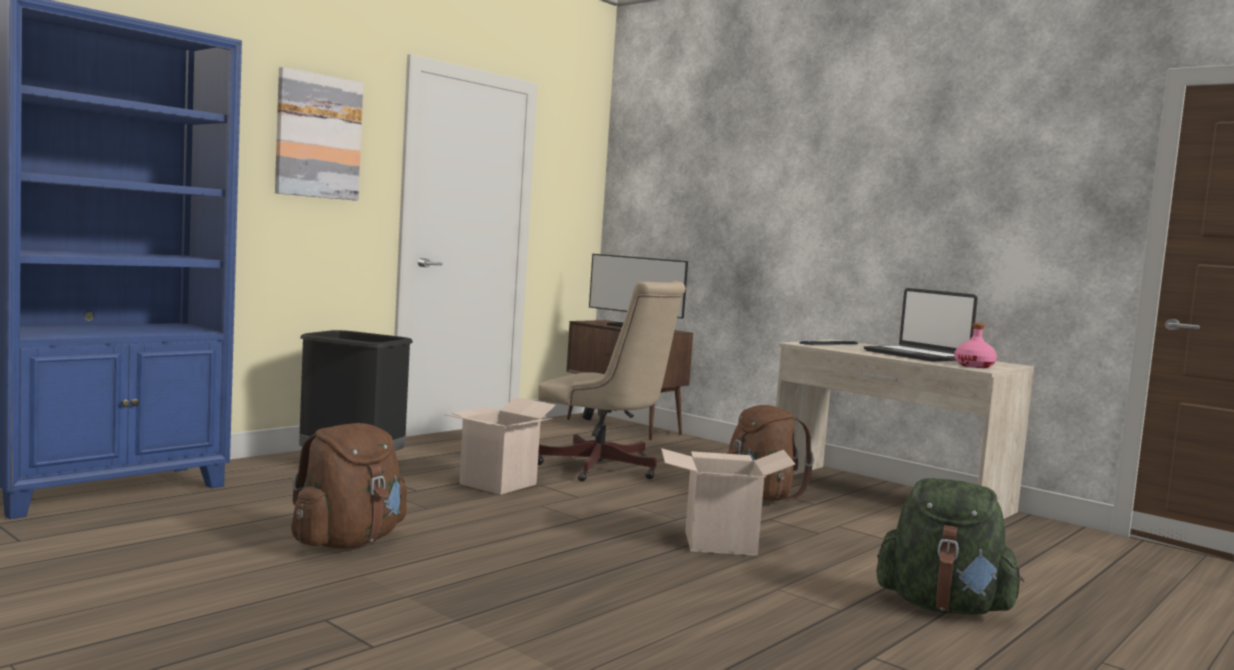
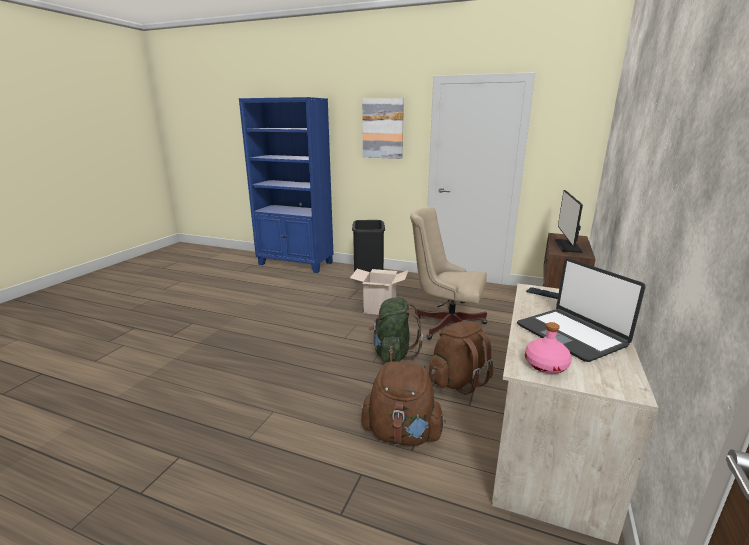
camera: 70 degrees right, 15 degrees up
(348, 542) = (271, 305): brown backpack -> brown backpack (402, 434)
(605, 469) = (445, 325): beige office chair -> beige office chair turned 105 degrees clockwise
(720, 543) = (339, 381): cardboard box -> none
(917, 355) = (571, 335): laptop -> laptop turned 60 degrees counterclockwise
(943, 607) = (273, 486): green backpack -> green backpack (393, 353)

